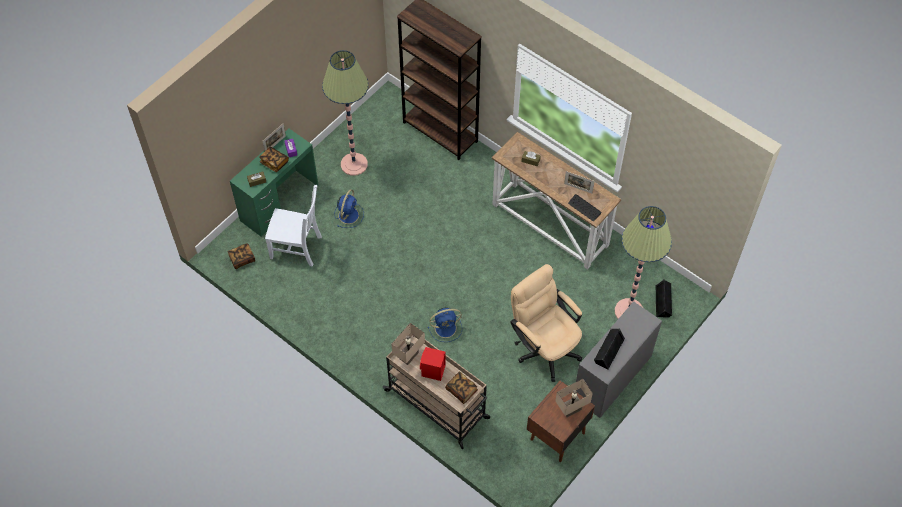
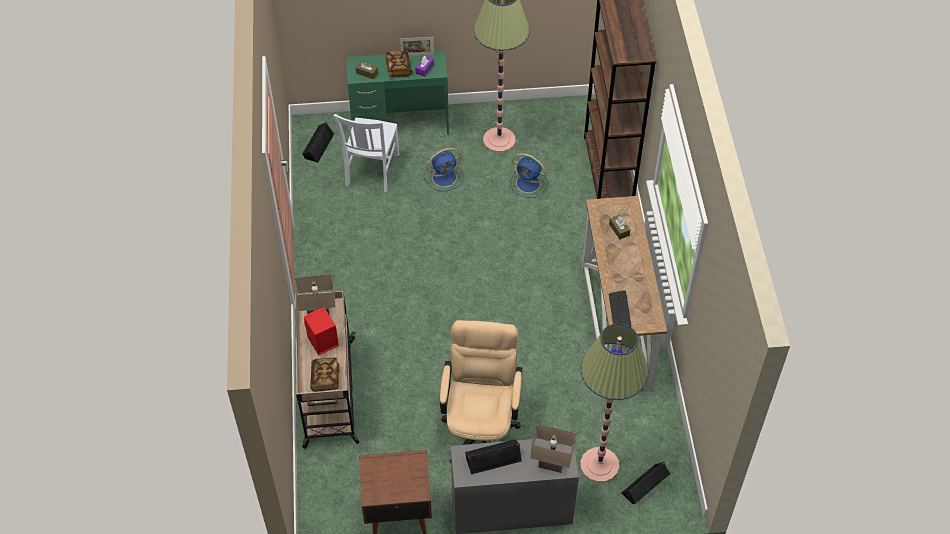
camera: 45 degrees right, 5 degrees down
(242, 259) = (318, 145): book -> black speaker
(298, 248) = (371, 171): white chair -> white chair turned 45 degrees clockwise
(446, 328) = (414, 336): blue fan -> blue fan (529, 184)
(571, 410) = (404, 485): beige table lamp -> beige table lamp (550, 465)
(578, 188) = (635, 288): picture frame -> none

